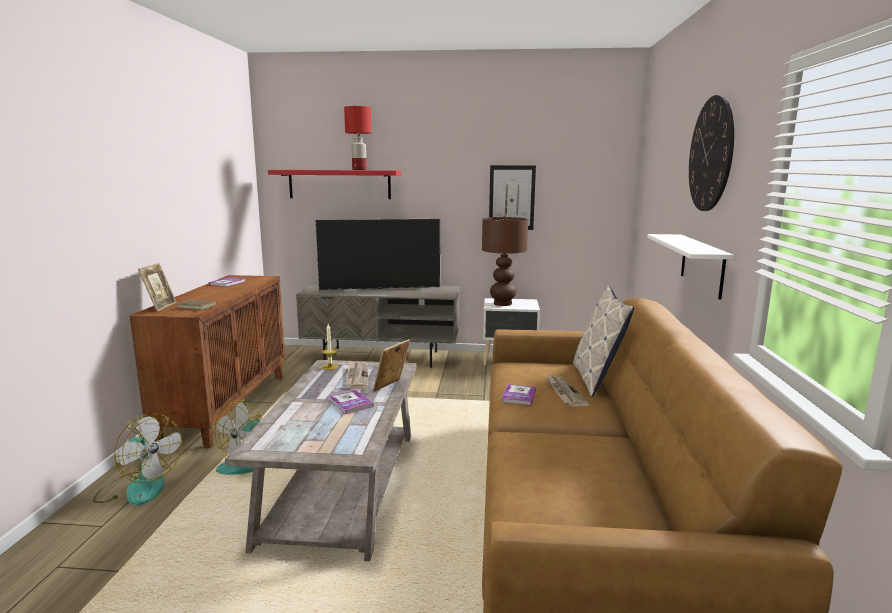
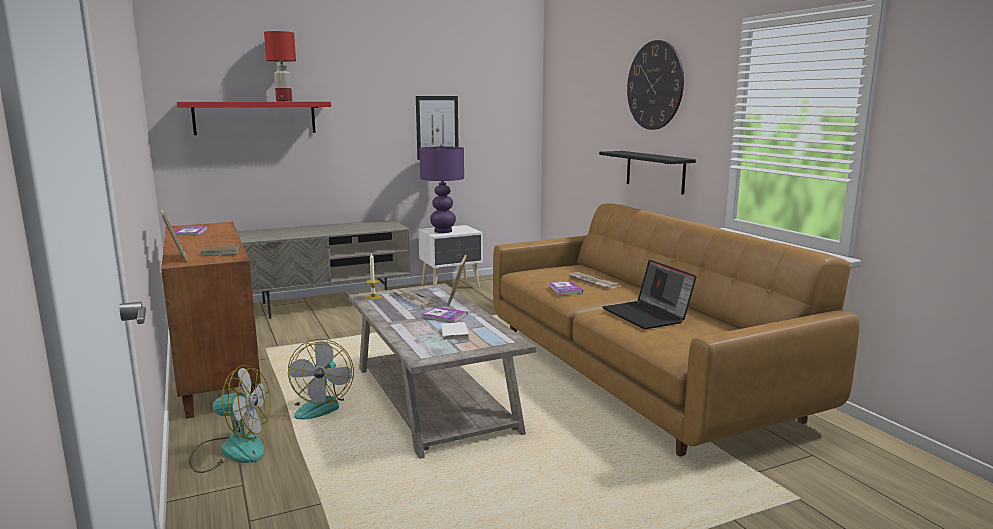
camera: 30 degrees left, 0 degrees up
(324, 427) = (453, 333): none -> white book
(380, 288) = (318, 229): television -> none
(502, 303) = (443, 231): brown table lamp -> purple table lamp
(558, 457) = (647, 315): none -> laptop
(597, 379) = (599, 271): pillow -> none
(702, 265) = (655, 171): white shelf -> black shelf

